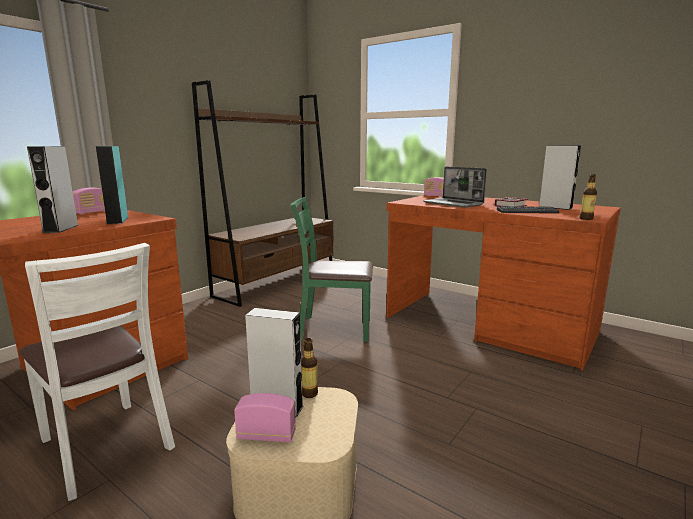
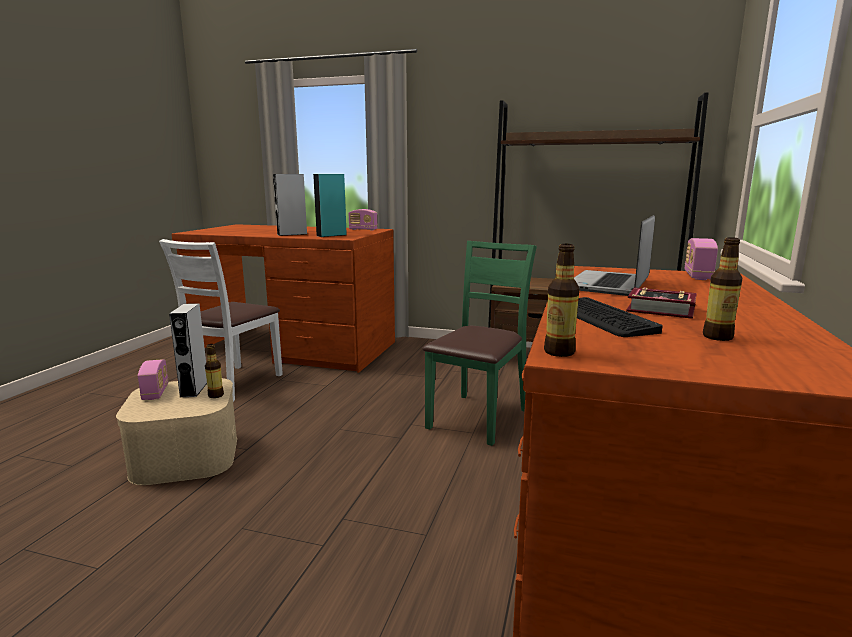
camera: 70 degrees right, 0 degrees up
(334, 329) = (478, 418): green chair -> green chair turned 45 degrees clockwise
(555, 207) = (717, 337): grey speaker -> bottle

